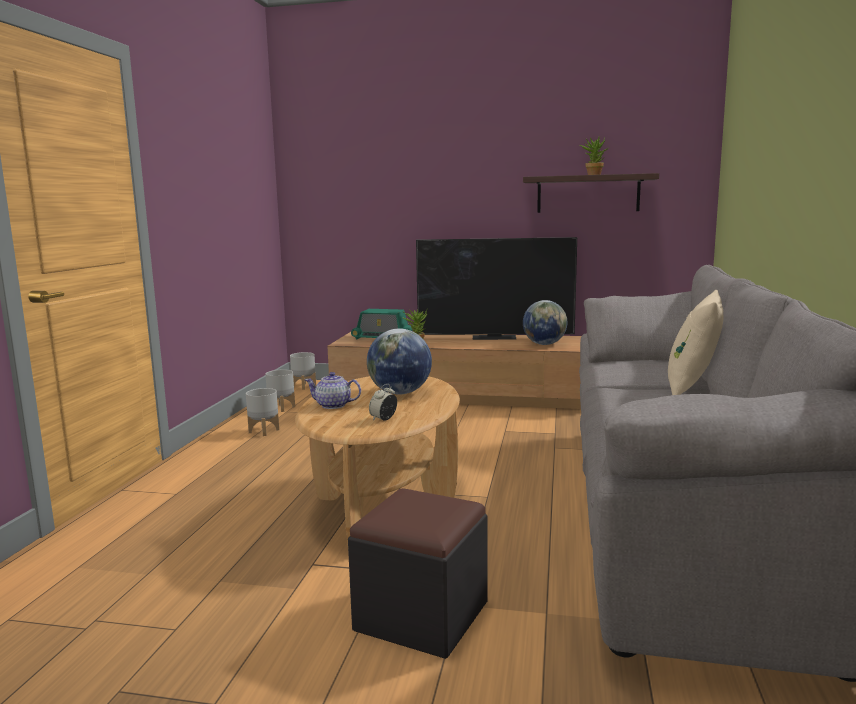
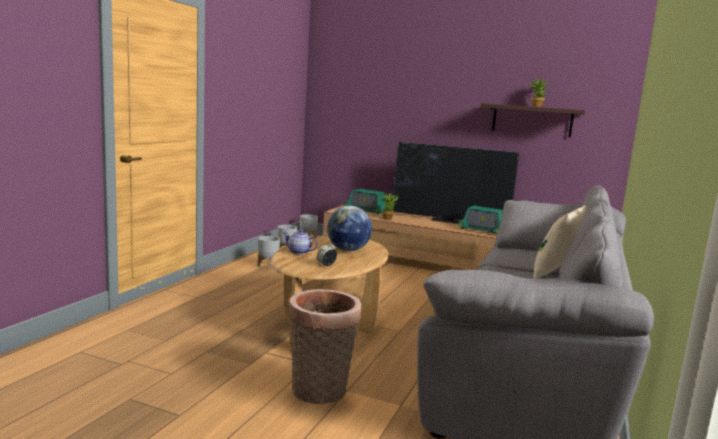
camera: 10 degrees right, 0 degrees up
(421, 616) = (320, 393): black ottoman -> basket
(544, 344) = (482, 230): globe -> radio

